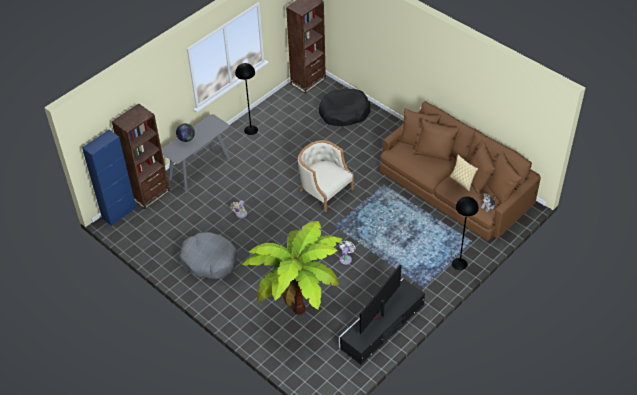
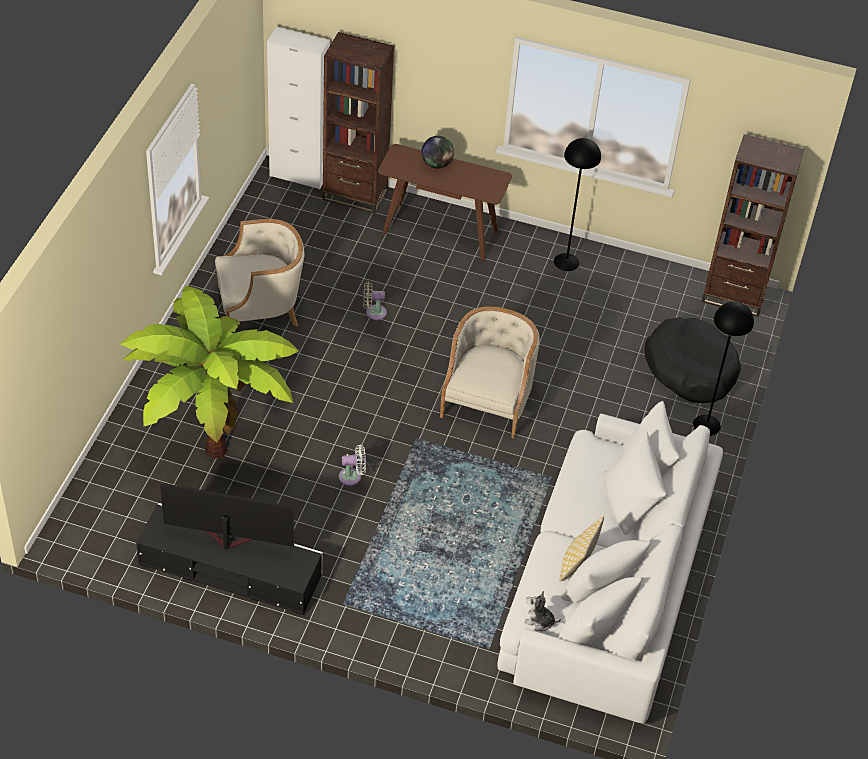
camera: 60 degrees right, 0 degrees up
(119, 213) = (298, 175): blue cabinet -> white cabinet
(199, 169) = (440, 231): grey console table -> brown console table
(209, 260) = (260, 308): grey dog bed -> beige armchair
(454, 187) = (607, 584): brown sofa -> white sofa
(459, 264) = (425, 643): black floor lamp -> black floor lamp (707, 425)

